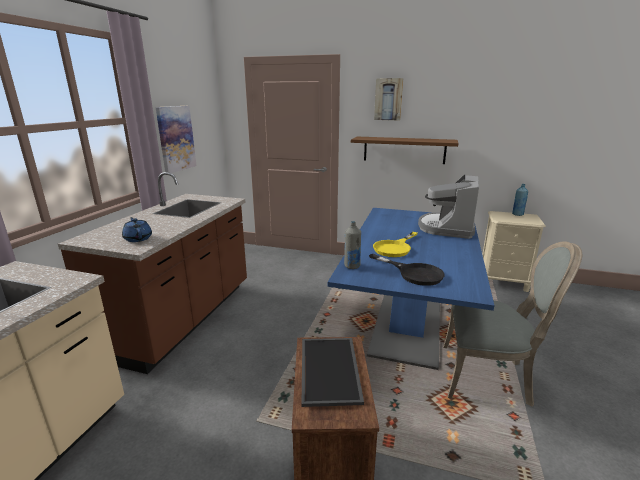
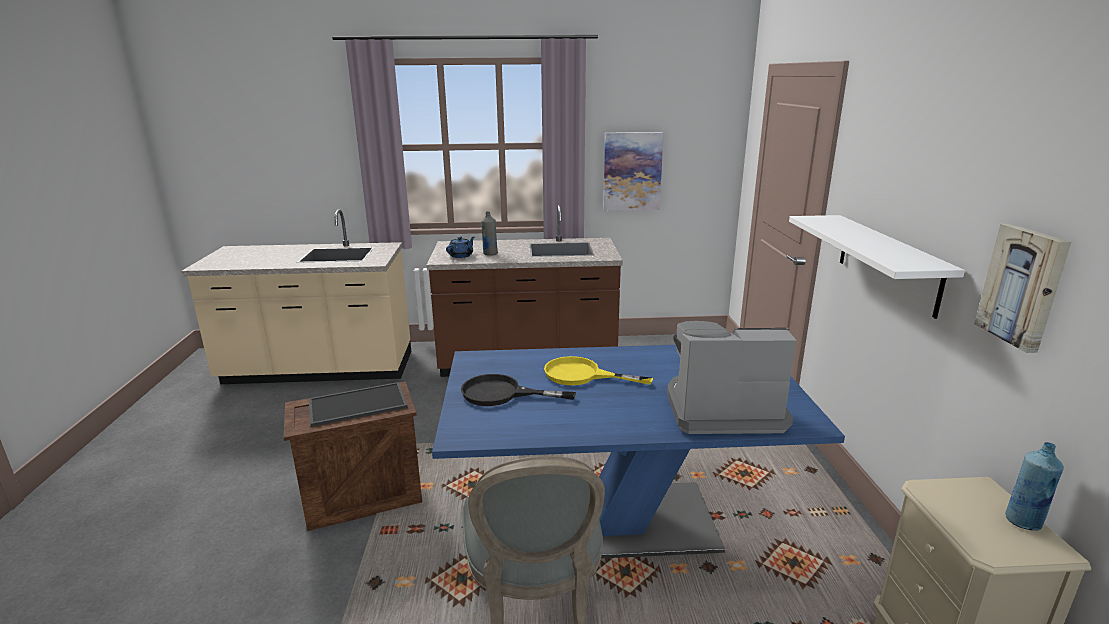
camera: 70 degrees right, 0 degrees up
(352, 266) = (501, 357): grey bottle -> grey bottle (490, 254)
(388, 99) = (884, 153): picture -> picture (1023, 286)
(404, 150) = (887, 262): brown shelf -> white shelf
(413, 273) = (502, 394): black frying pan -> black frying pan turned 75 degrees clockwise

